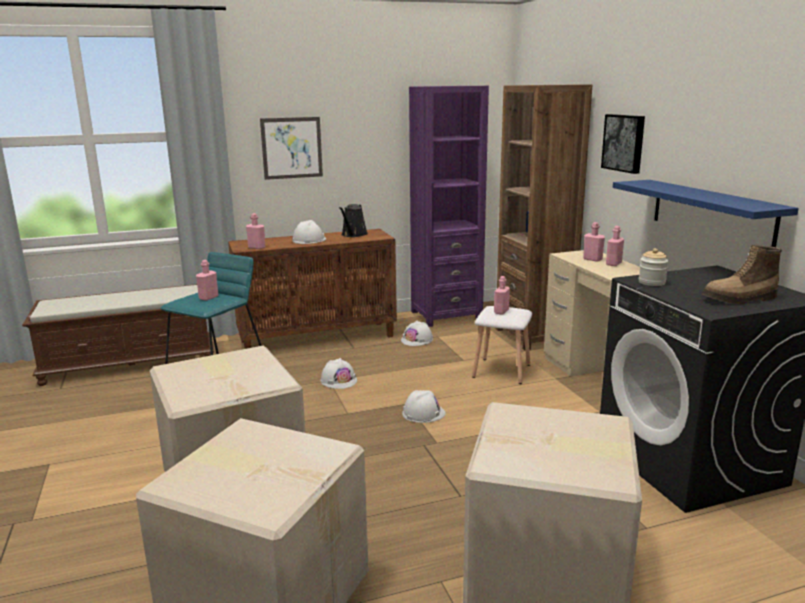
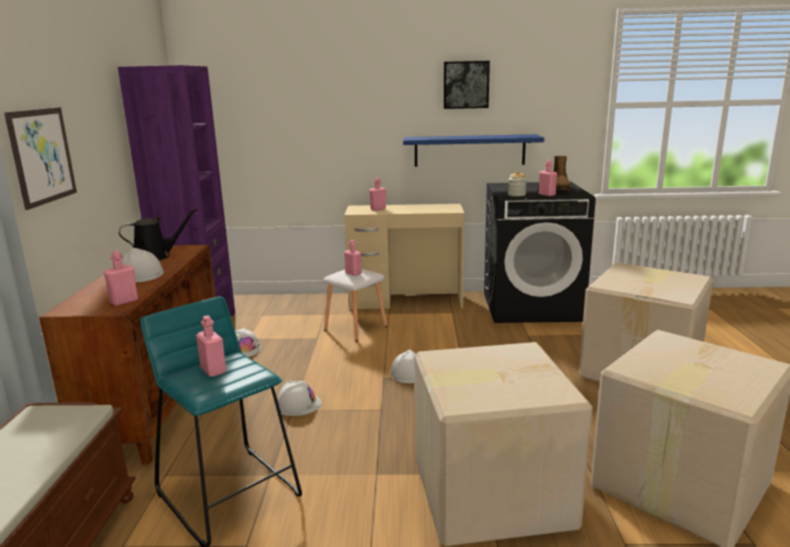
camera: 70 degrees left, 0 degrees up
(353, 235) = (156, 256): black watering can -> black watering can turned 60 degrees counterclockwise
(533, 336) = (300, 303): brown bookcase -> none
(613, 264) = (396, 207): pink bottle -> pink bottle (547, 194)
(624, 143) = (368, 112): picture -> picture (466, 85)

